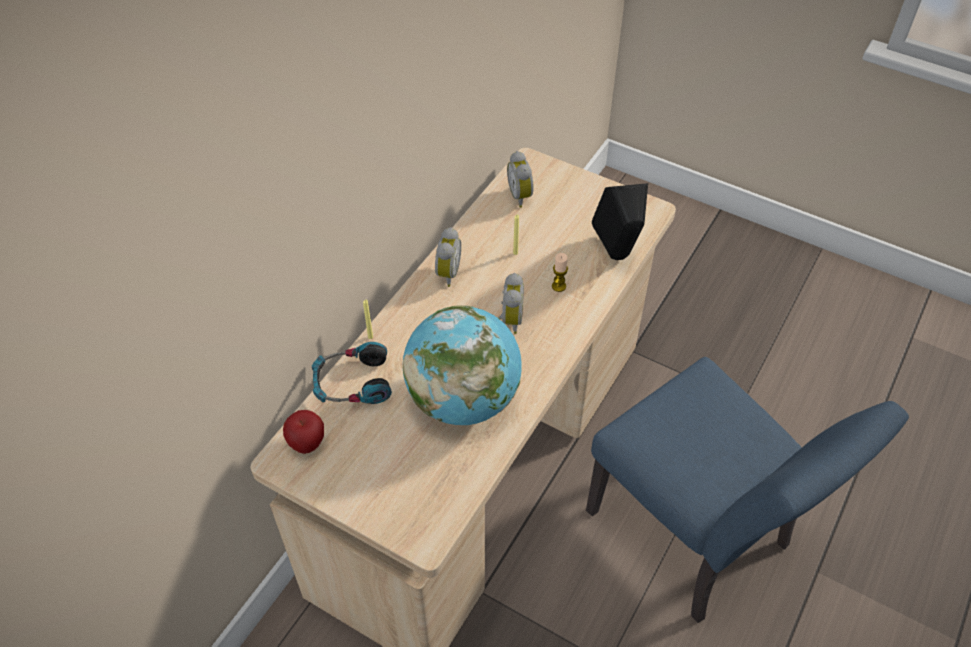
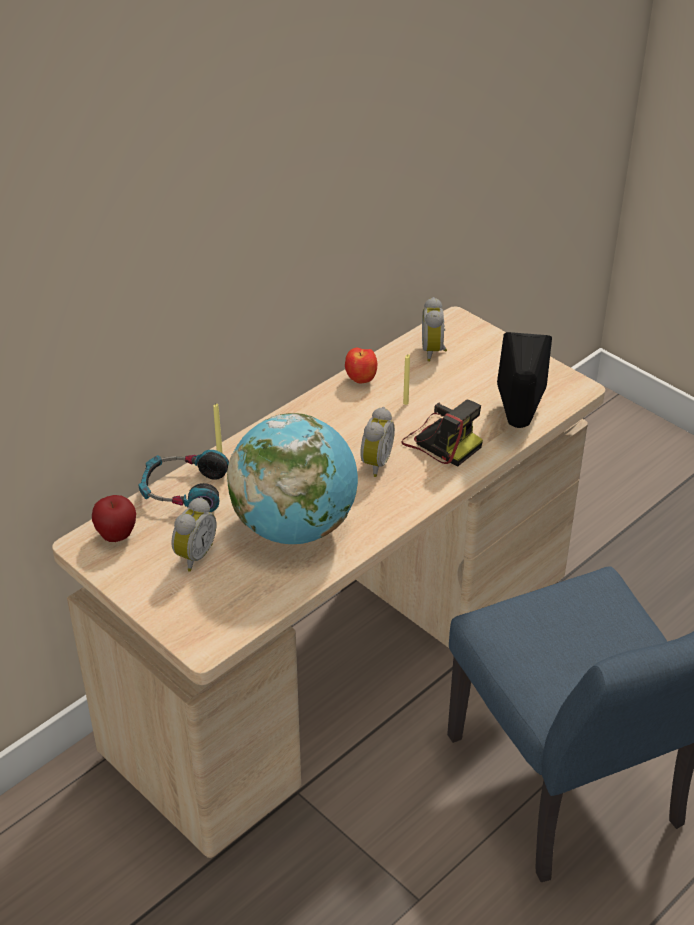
camera: 15 degrees right, 10 degrees down
(446, 273) = (323, 409): alarm clock -> alarm clock (193, 555)
(469, 237) = (361, 380): none -> apple
(558, 286) = (441, 442): candle -> camera

